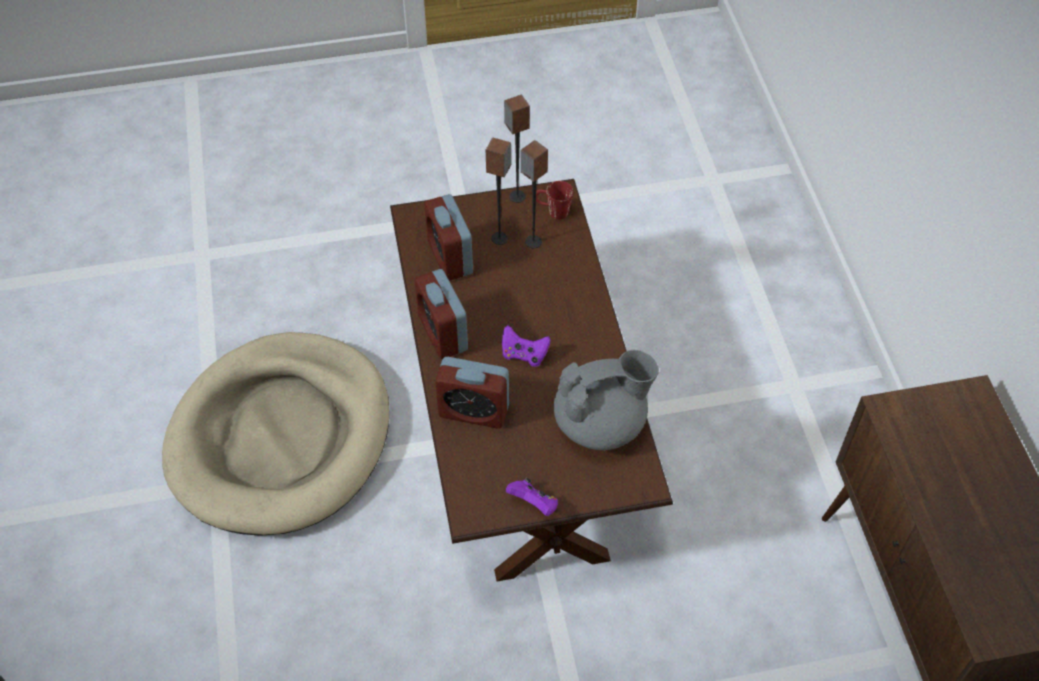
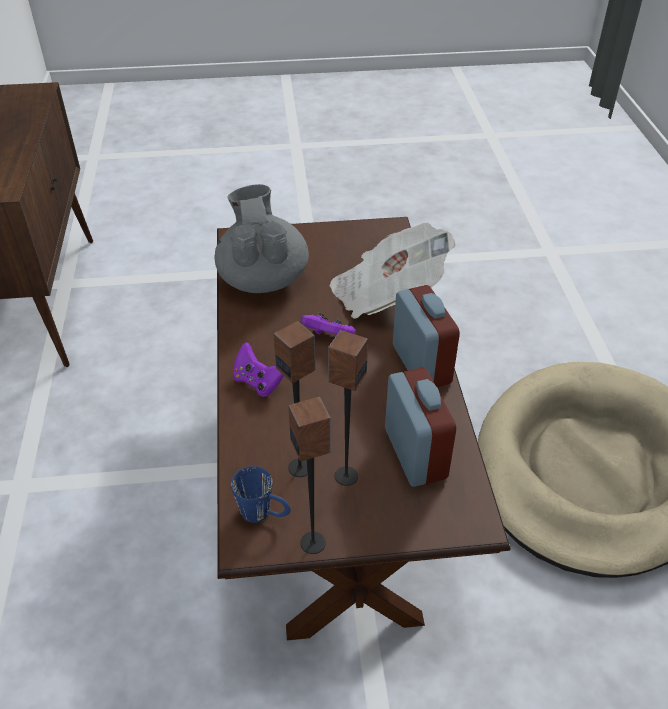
camera: 175 degrees left, 10 degrees down
(473, 411) = (387, 294): alarm clock -> newspaper
(534, 504) = (336, 230): purple game controller -> purple game controller (258, 382)
(552, 211) = (264, 513): red mug -> blue mug
(601, 423) = (263, 278): grey teapot -> grey teapot turned 90 degrees clockwise

